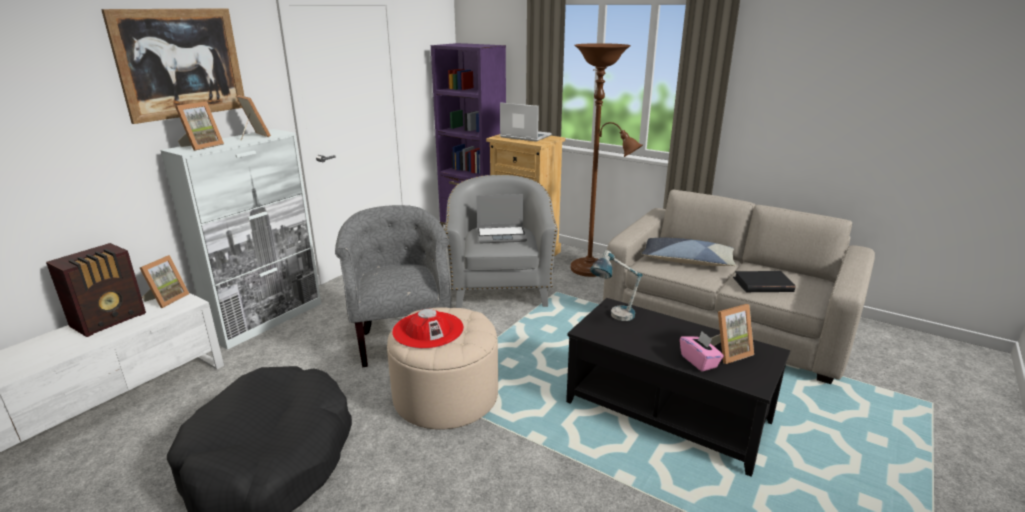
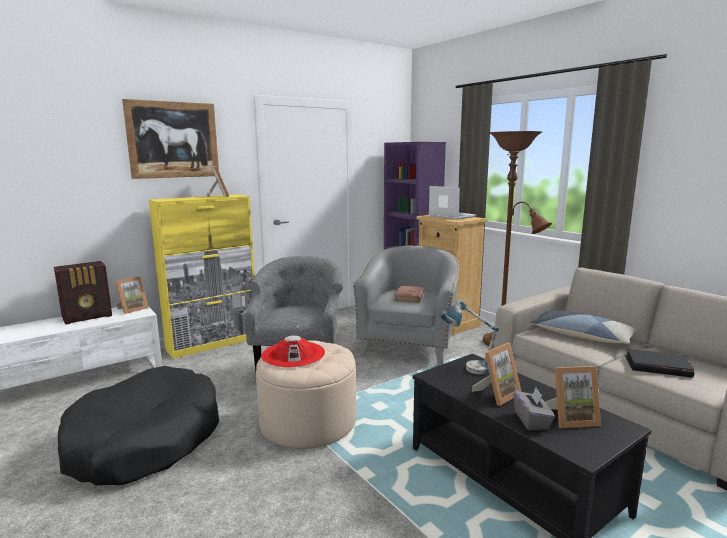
camera: 20 degrees right, 10 degrees down
(202, 146) = (176, 199): picture frame -> picture frame (497, 394)
(268, 320) = (213, 343): white cabinet -> yellow cabinet
(502, 235) = (409, 296): laptop -> brown book
(699, 361) = (532, 421): pink tissue box -> grey tissue box

